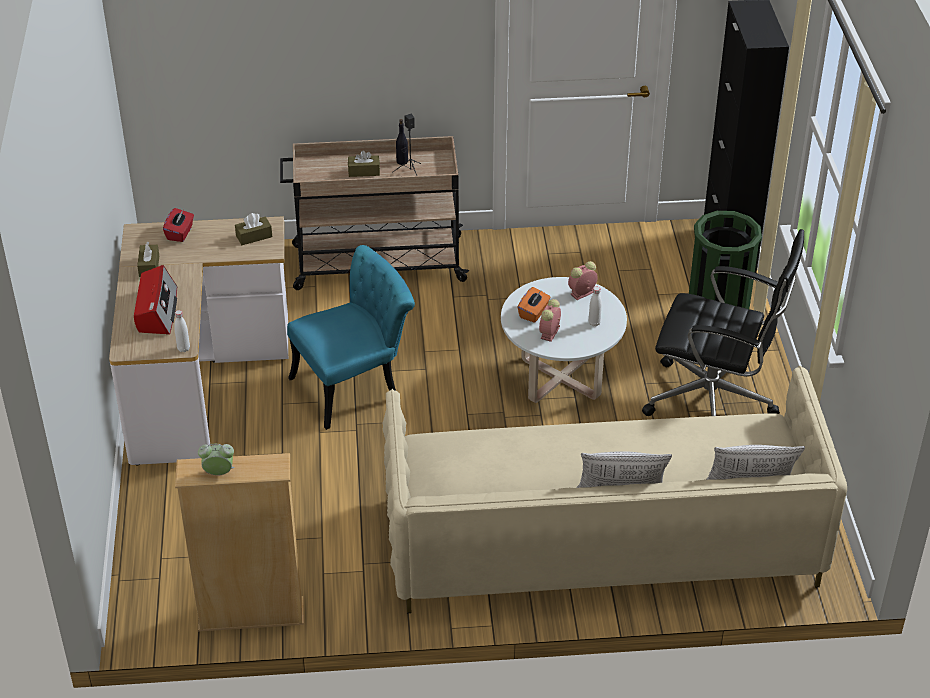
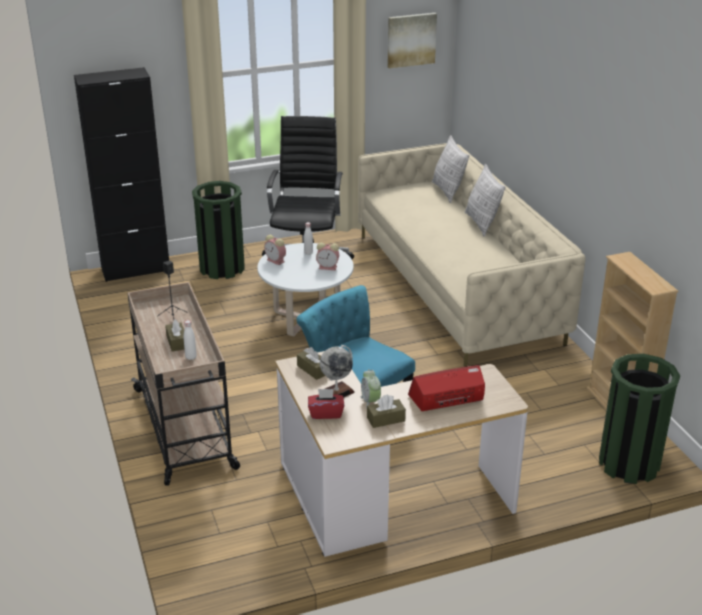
camera: 105 degrees left, 10 degrees down
(149, 583) = (629, 464): none -> green trash can
(183, 349) = (487, 371): white bottle -> white bottle (191, 357)
(208, 244) = (336, 392): none -> globe
(218, 473) = (650, 276): alarm clock -> alarm clock (370, 401)
(402, 161) = (156, 325): black bottle -> none
(533, 313) = (307, 276): orange tissue box -> none
(899, 300) = (411, 39): none -> picture

